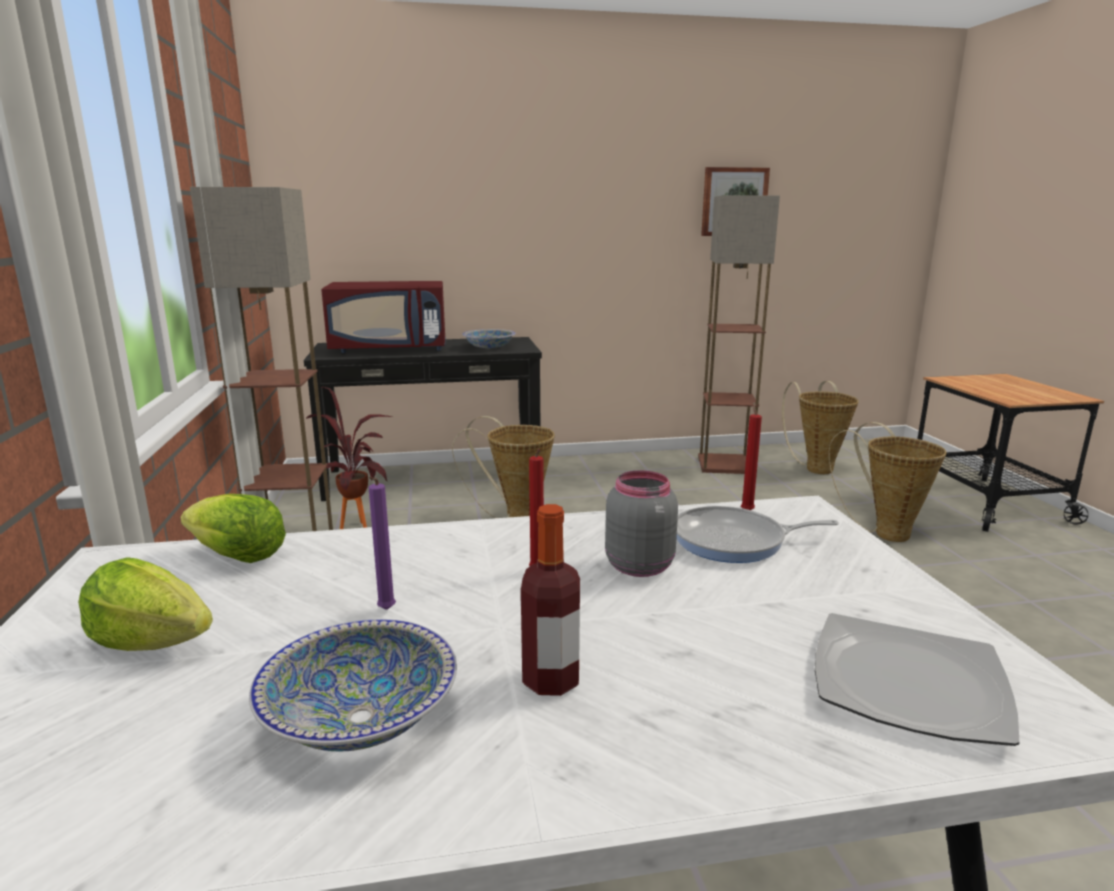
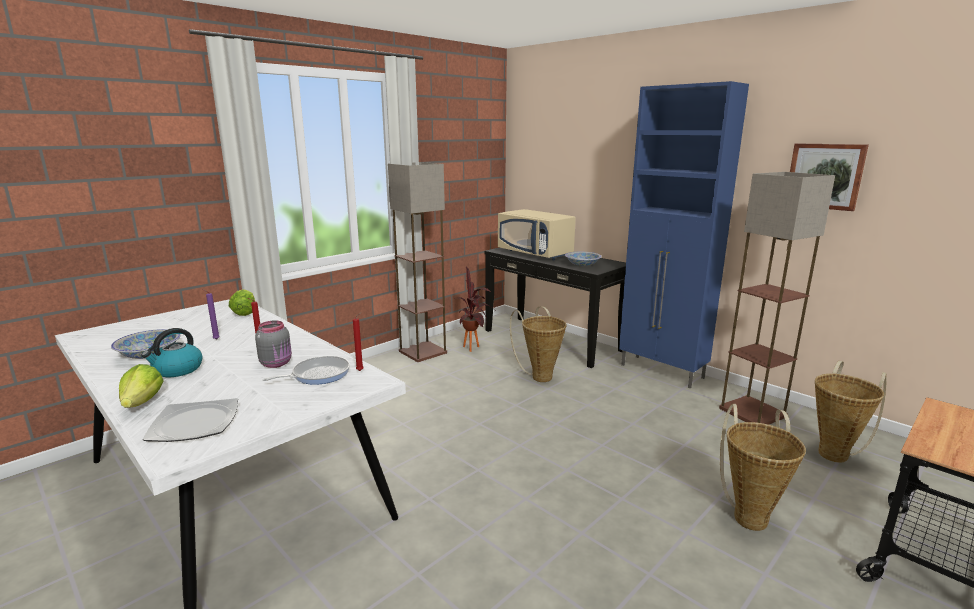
camera: 55 degrees right, 0 degrees up
(152, 642) = (183, 323): lettuce -> lettuce (142, 403)
(390, 349) = (535, 253): red microwave -> beige microwave
(551, 680) = (177, 370): bottle -> kettle
(602, 463) = (662, 372): none -> blue cabinet
(735, 541) = (317, 374): frying pan -> frying pan turned 90 degrees clockwise

